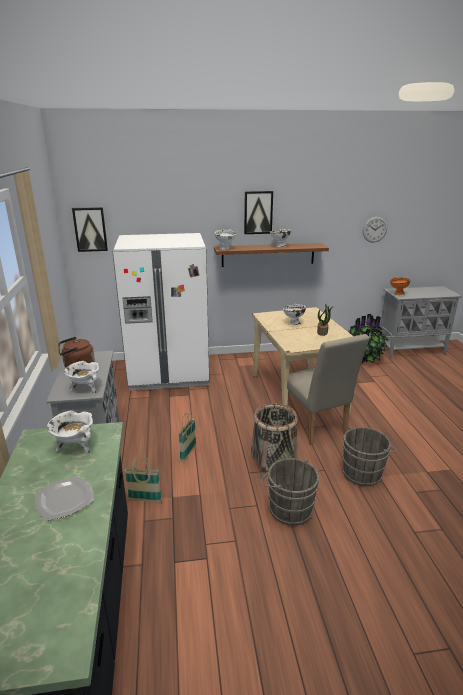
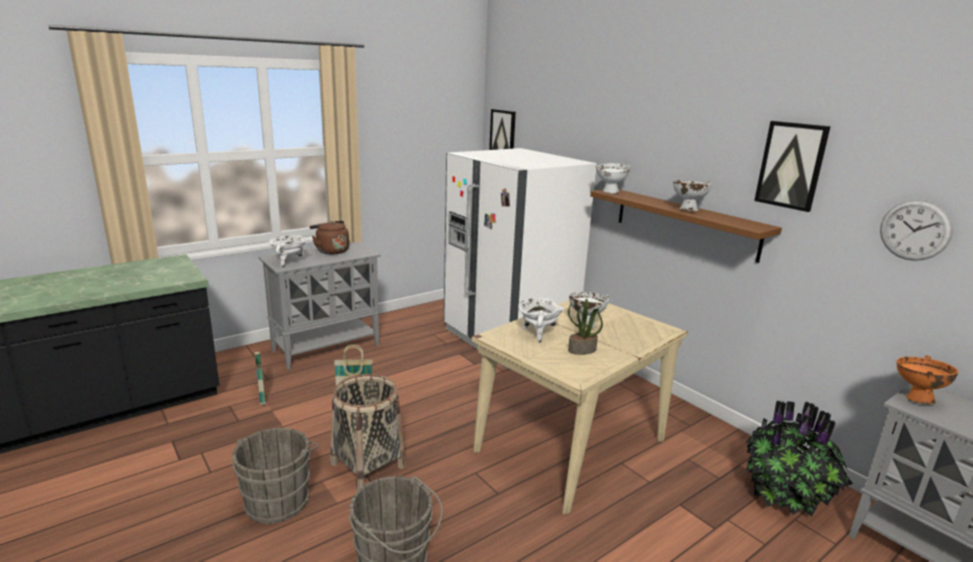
camera: 60 degrees right, 5 degrees down
(65, 499) = (77, 287): plate -> none
(75, 447) = (158, 273): white cooking pot -> white cooking pot (538, 334)
(258, 212) = (679, 147): picture -> picture (791, 165)
(316, 428) = (485, 485): beige chair -> none

